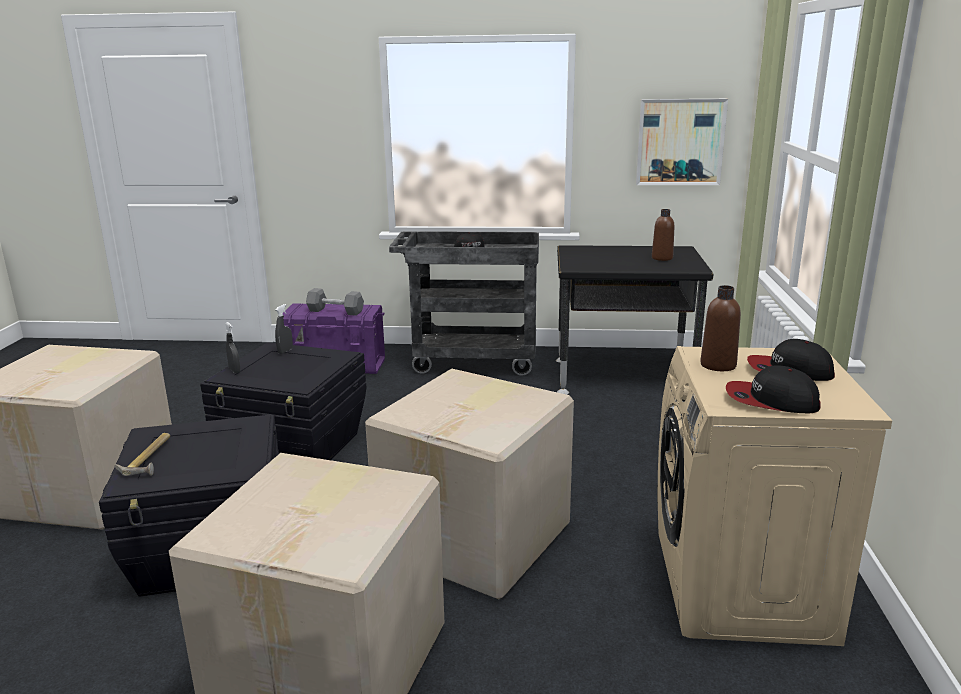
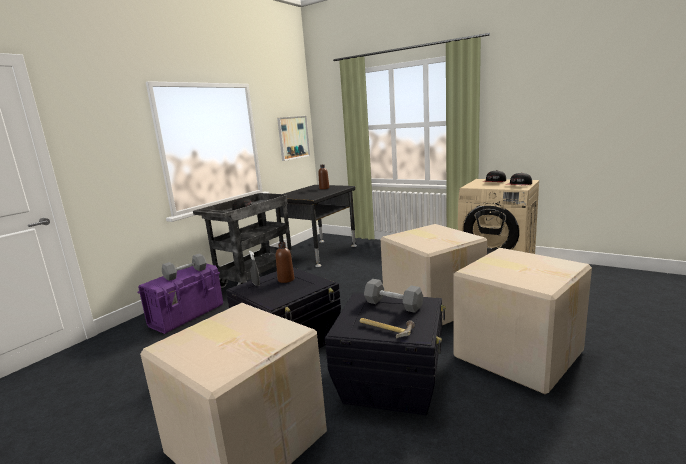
camera: 60 degrees left, 5 degrees down
(230, 448) = (393, 304): none -> grey dumbbell
(234, 371) = (267, 299): grey spray bottle -> none
(718, 365) = (483, 186): brown bottle -> brown bottle (286, 279)

